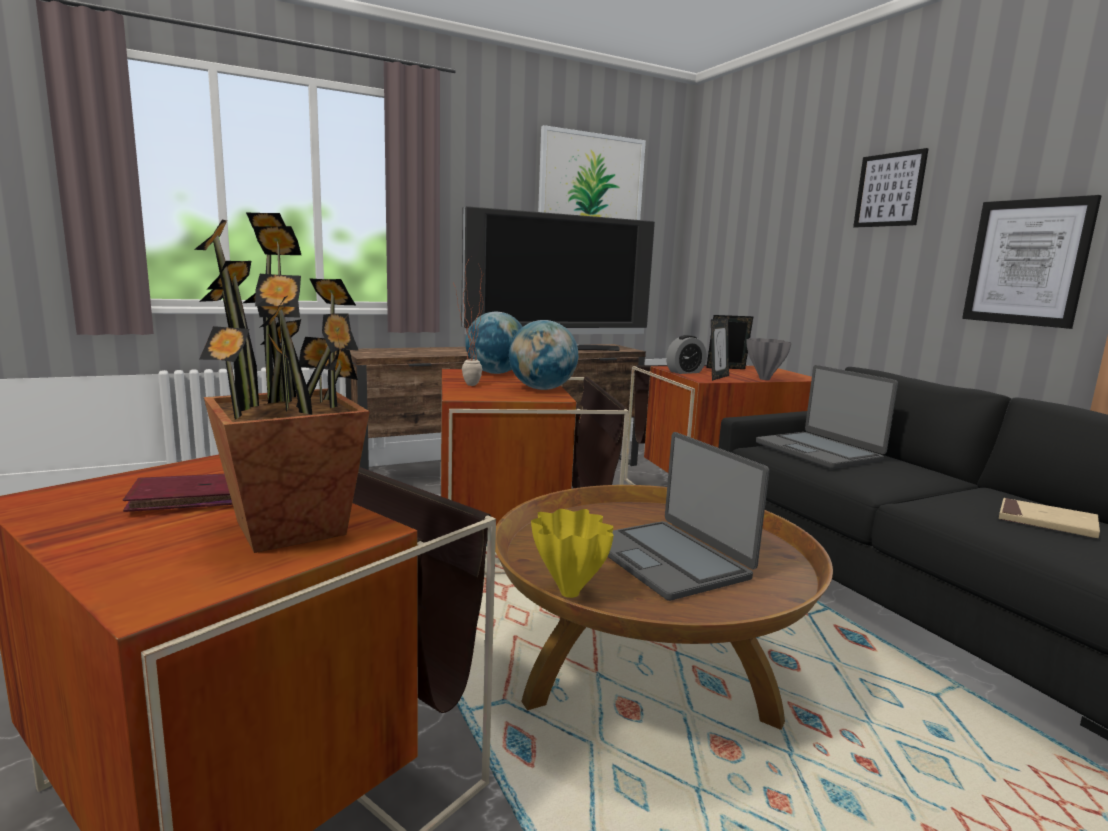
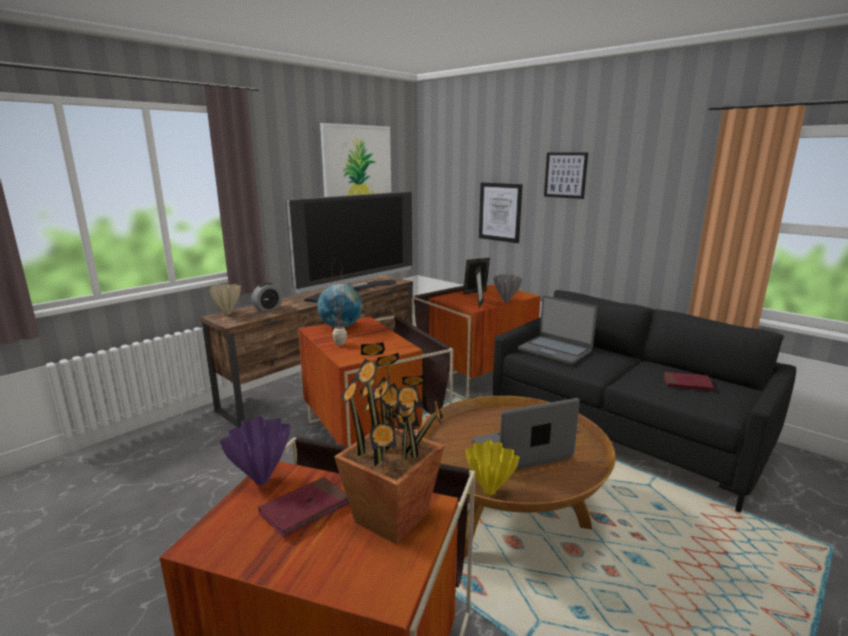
camera: 20 degrees left, 5 degrees up
(195, 466) = (263, 480): none -> purple vase
(376, 349) = (227, 313): none -> beige vase
(542, 389) = (389, 340): globe -> none
(669, 560) = (521, 451): laptop -> laptop turned 120 degrees clockwise
(684, 372) = (455, 301): alarm clock -> alarm clock (268, 308)
(1027, 262) = (649, 226): picture -> picture (500, 212)
(1046, 522) = (687, 384): beige book -> red book

